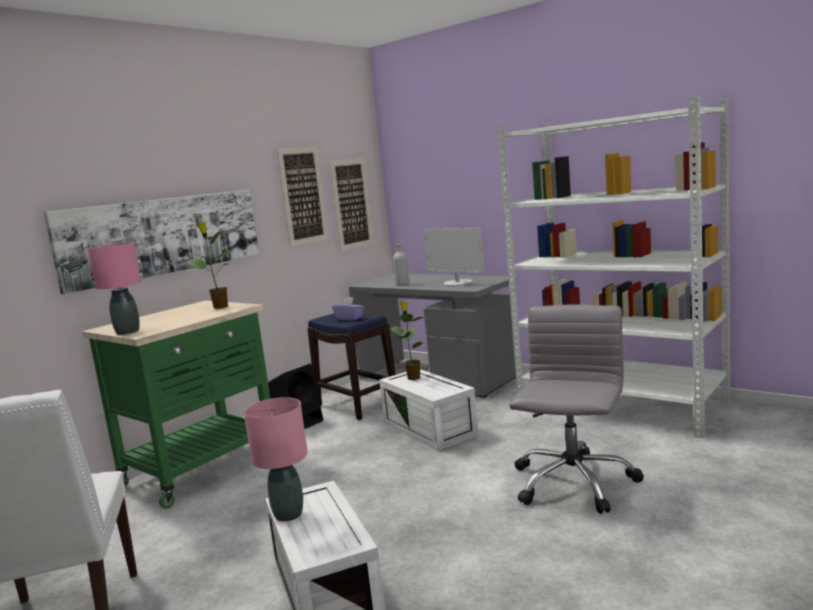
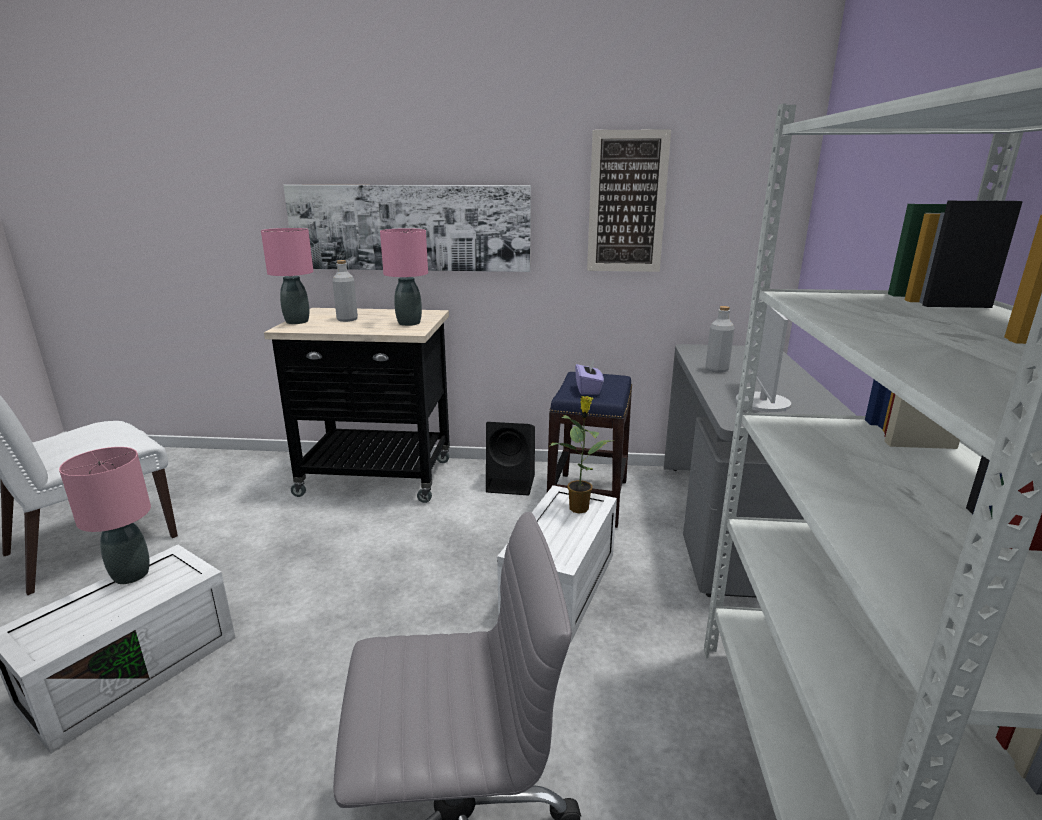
camera: 55 degrees right, 10 degrees up
(162, 320) = (347, 319): none -> grey bottle
(201, 469) = (378, 478): green cart -> black cart
(219, 307) = (409, 323): potted plant -> pink table lamp
(351, 204) = (723, 226): picture -> none

